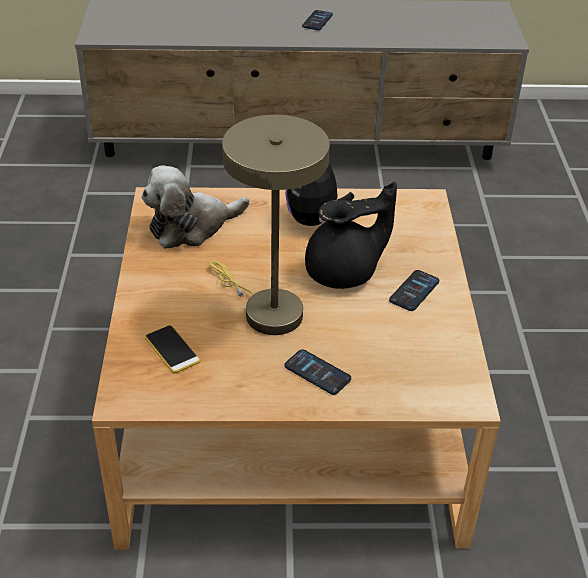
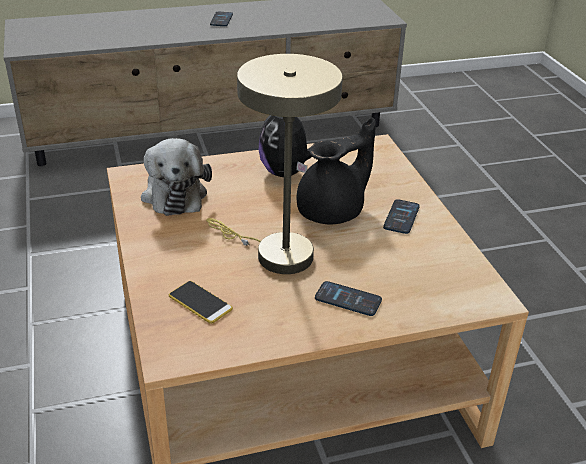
camera: 15 degrees left, 5 degrees down
(191, 227) = (174, 193): plush toy -> plush toy turned 60 degrees counterclockwise

